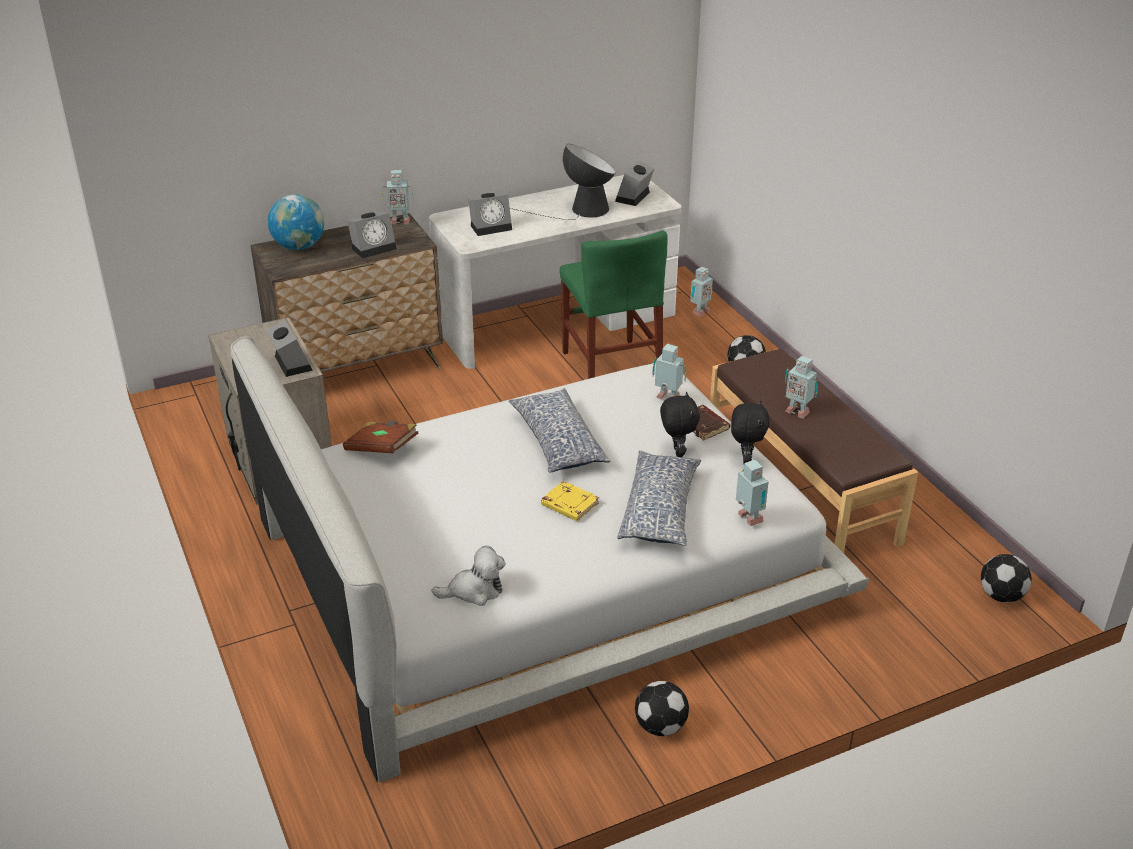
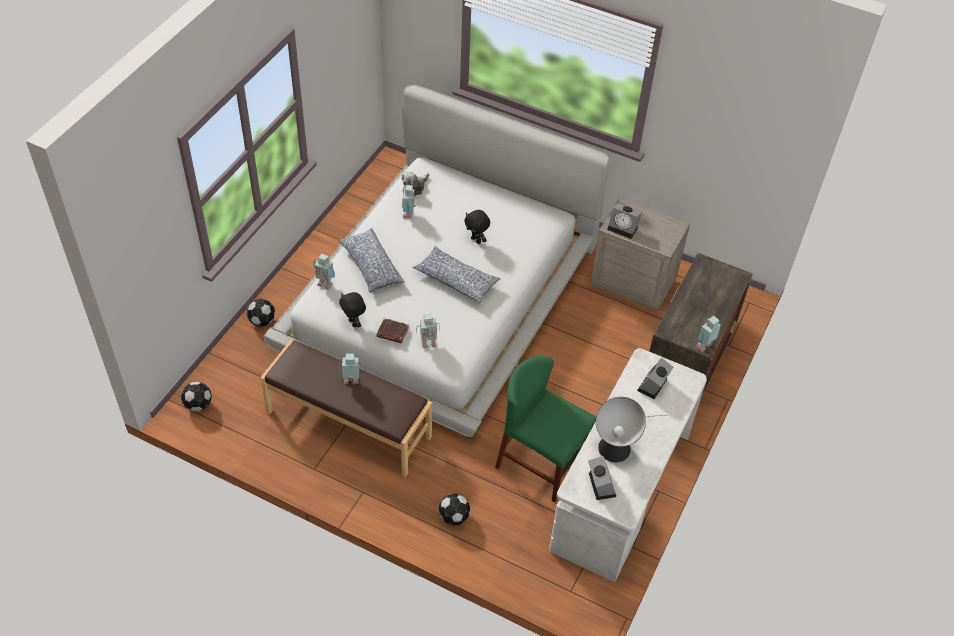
camera: 140 degrees right, 15 degrees up
(299, 246) = (724, 287): globe -> none
(374, 247) = (684, 311): alarm clock -> none
(382, 449) = (535, 232): brown book -> none
(569, 505) = (415, 246): yellow book -> none
(660, 727) = (323, 250): football -> football (262, 321)
(676, 452) = (391, 306): black plush toy -> black plush toy (476, 240)
(699, 312) = (536, 570): toy robot -> toy robot (409, 214)

